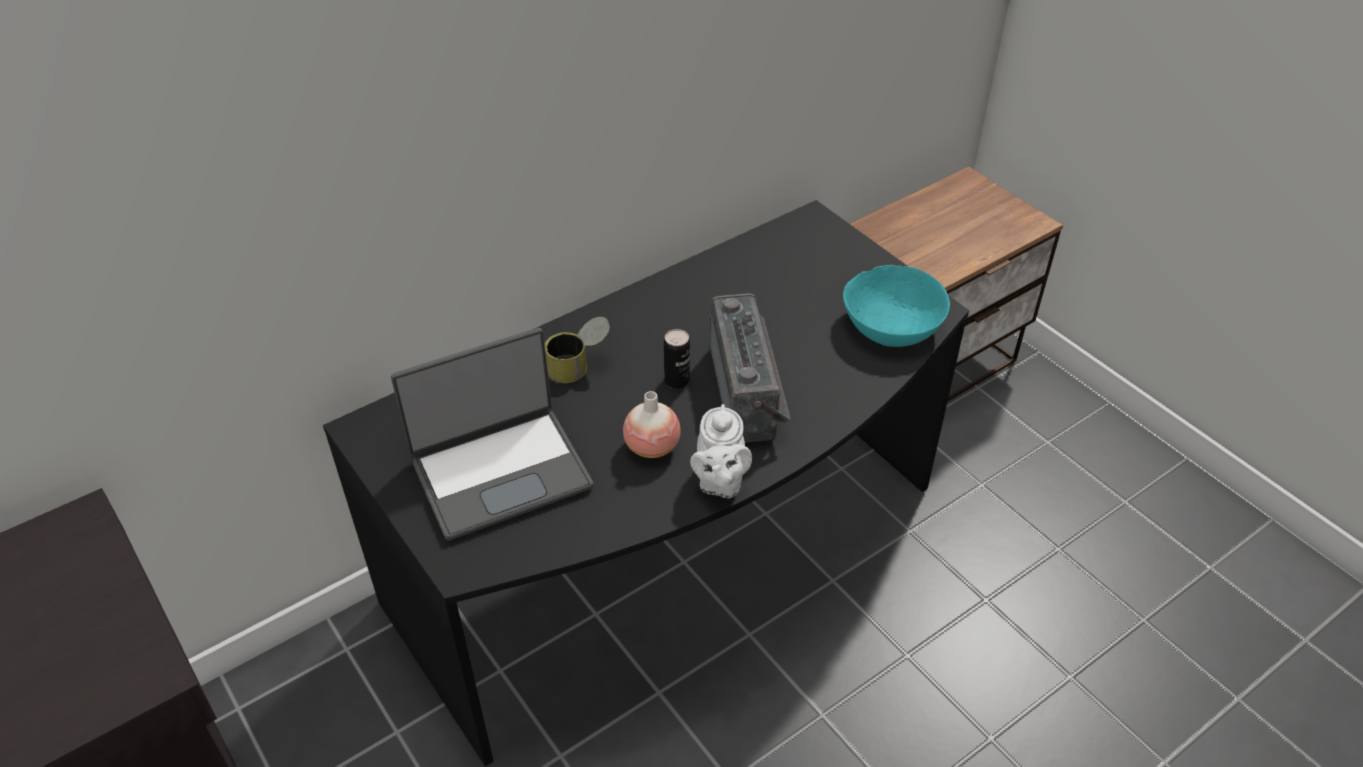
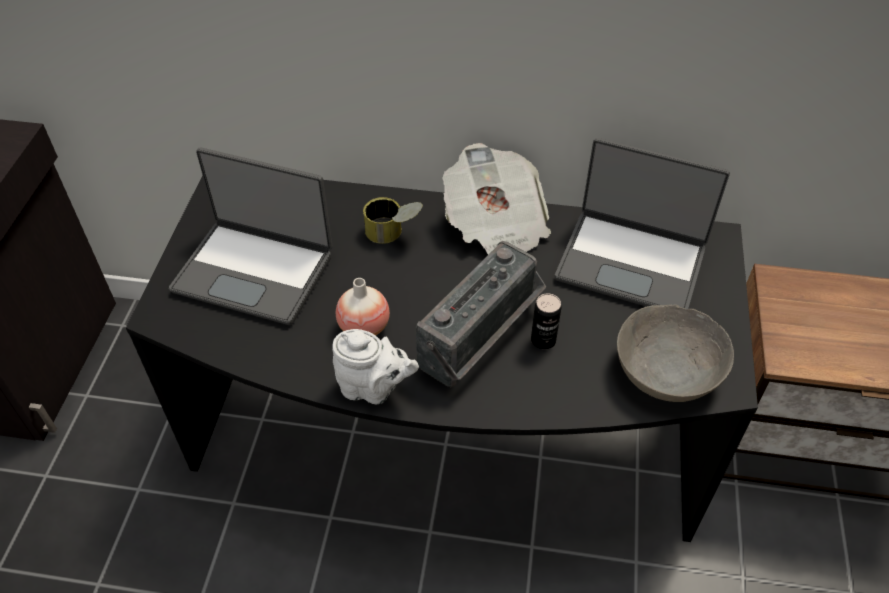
camera: 45 degrees right, 5 degrees up
(653, 309) = (495, 227): none -> newspaper
(676, 380) = (442, 292): can -> can (543, 340)
(719, 482) = (373, 388): white teapot -> white teapot turned 120 degrees counterclockwise
(780, 270) = (631, 262): none -> laptop
(891, 325) = (666, 370): turquoise bowl -> grey bowl

